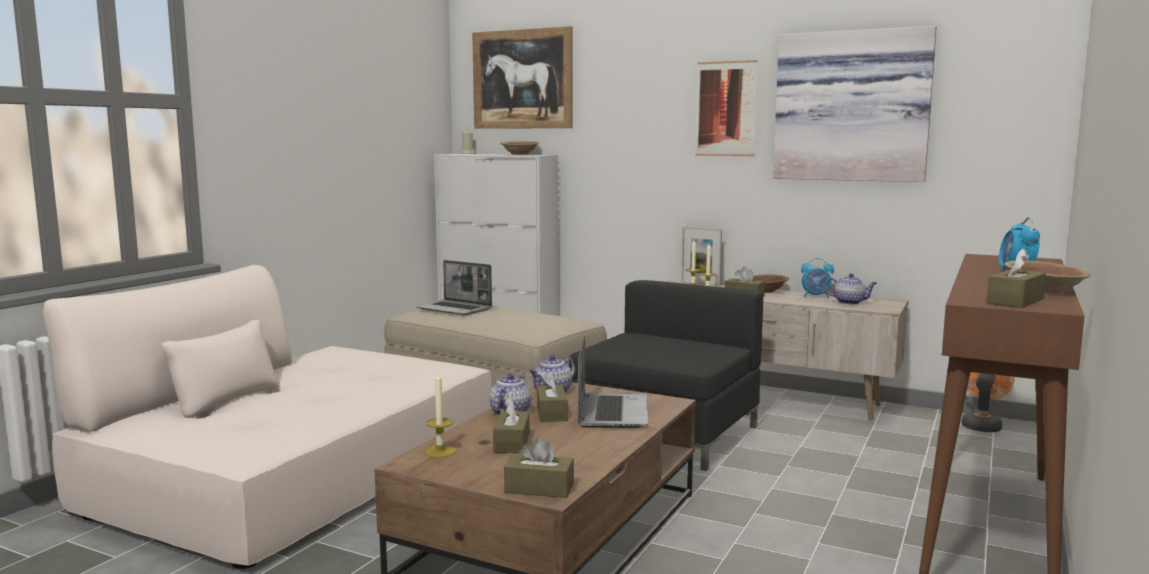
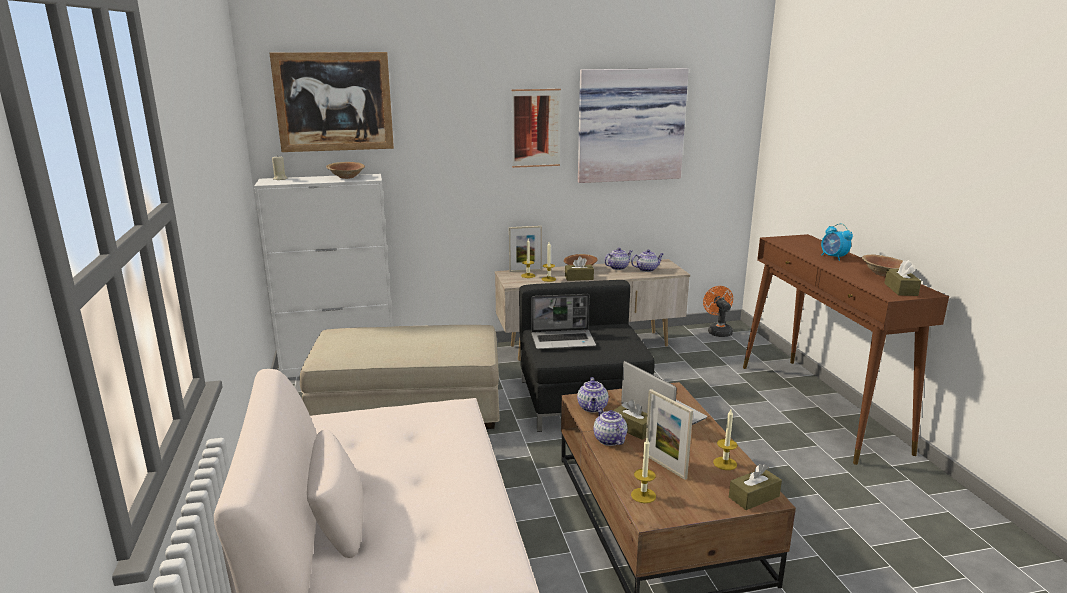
camera: 40 degrees left, 10 degrees up
(455, 309) = (358, 342): laptop -> laptop (563, 341)
(512, 443) = (665, 466): brown tissue box -> picture frame
(577, 460) = (725, 463): none -> candle
(816, 296) = (618, 267): alarm clock -> teapot

